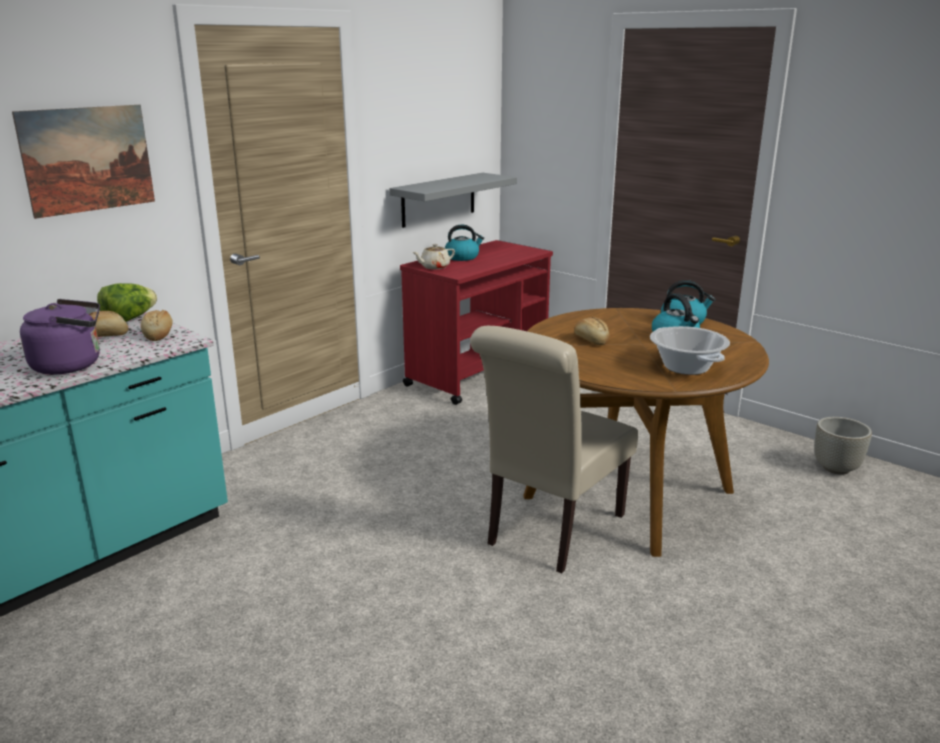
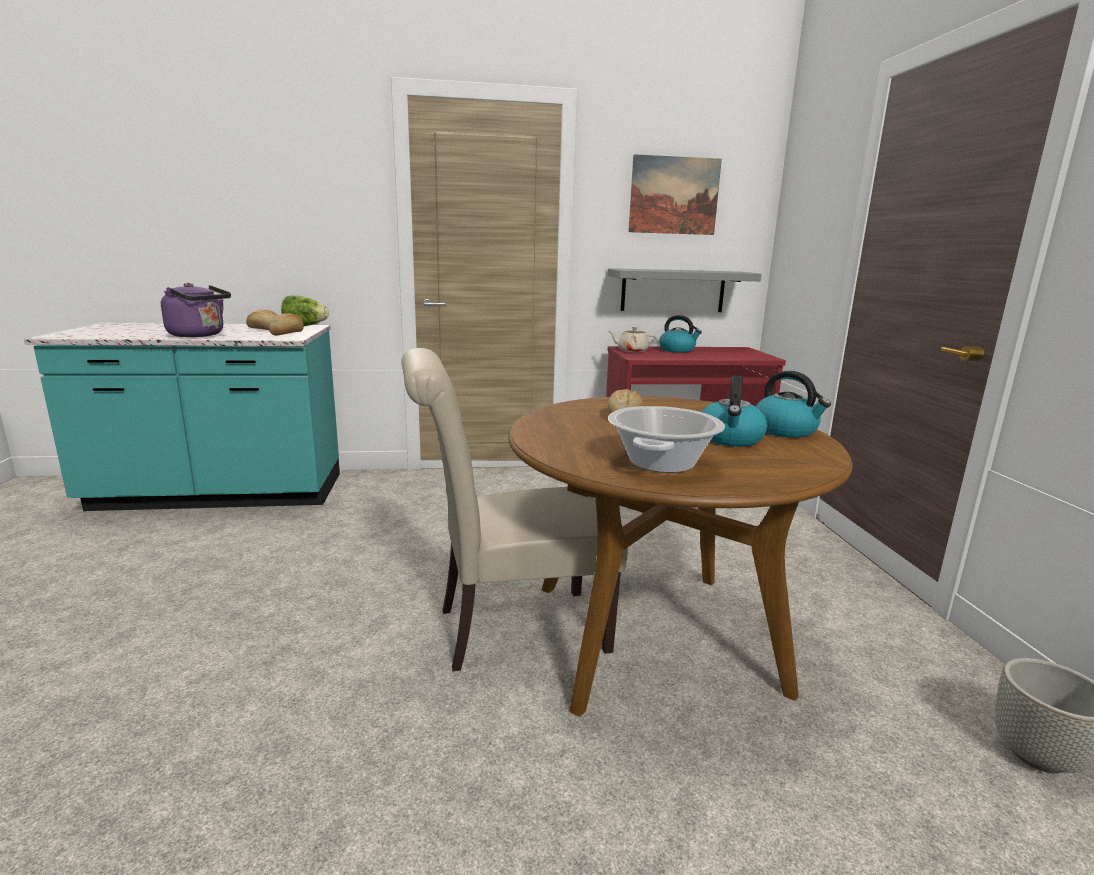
camera: 40 degrees right, 5 degrees down
(88, 159) = (304, 198): picture -> picture (674, 195)

